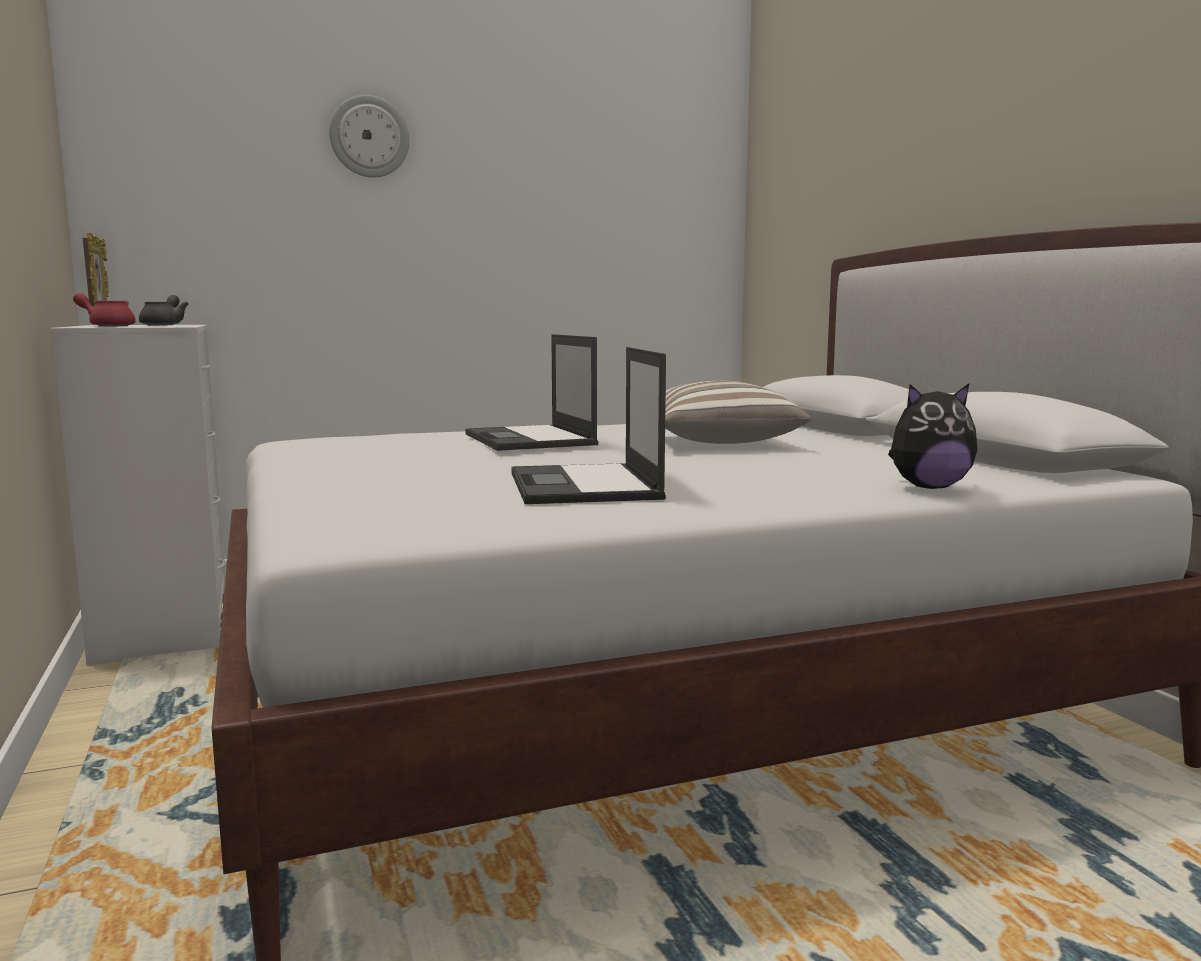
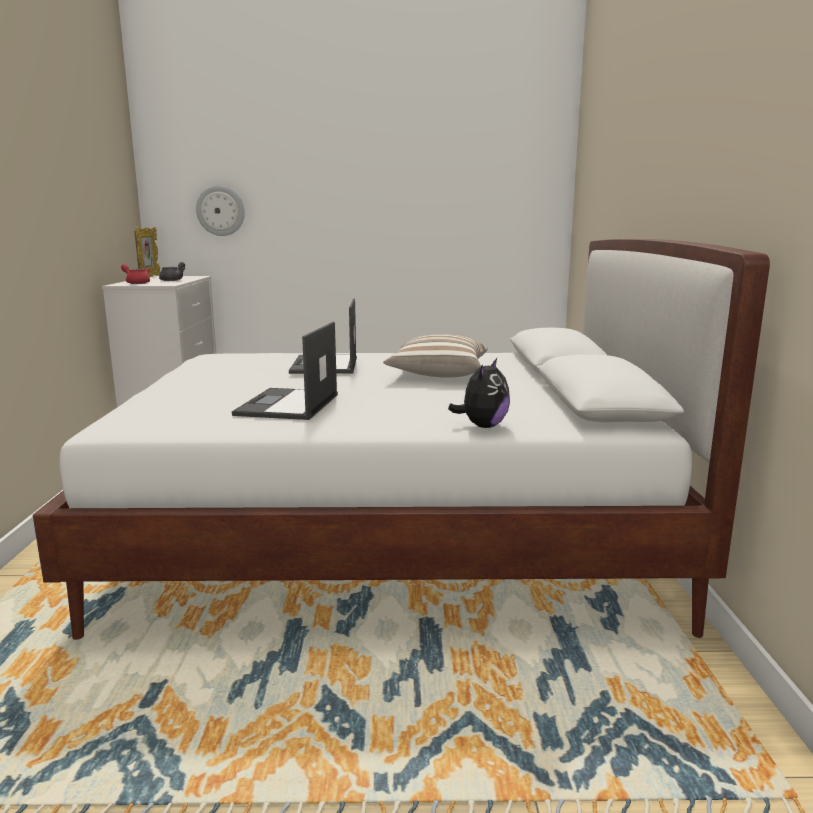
camera: 20 degrees right, 5 degrees up
(369, 137) = (306, 157): wall clock -> wall clock (220, 211)
(928, 487) = (482, 426): plush toy -> plush toy turned 75 degrees counterclockwise

